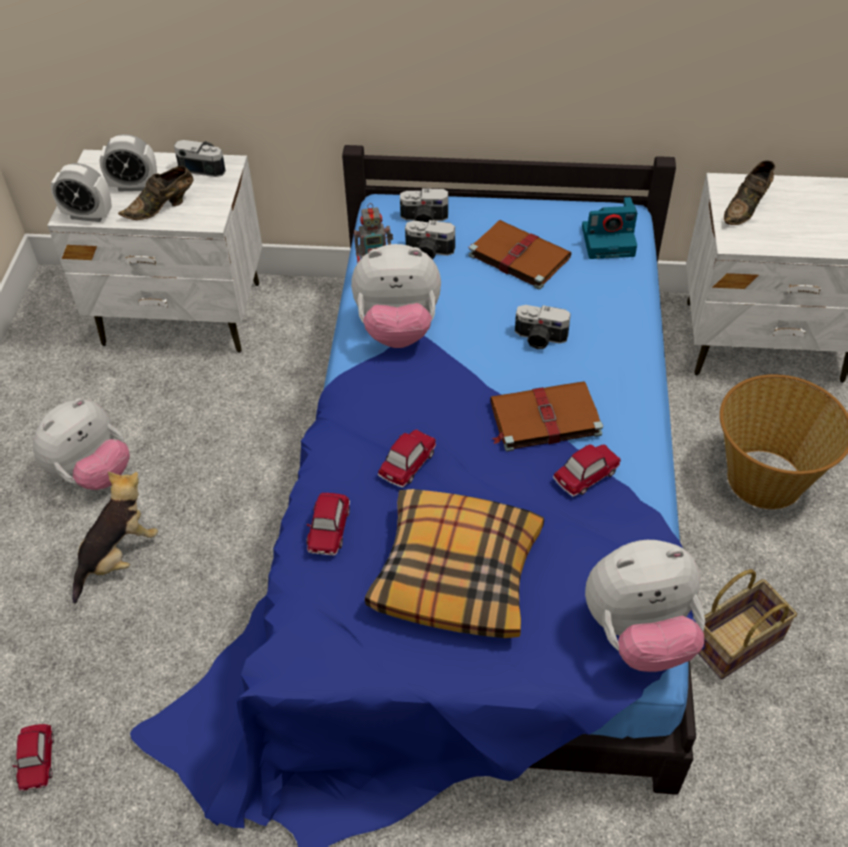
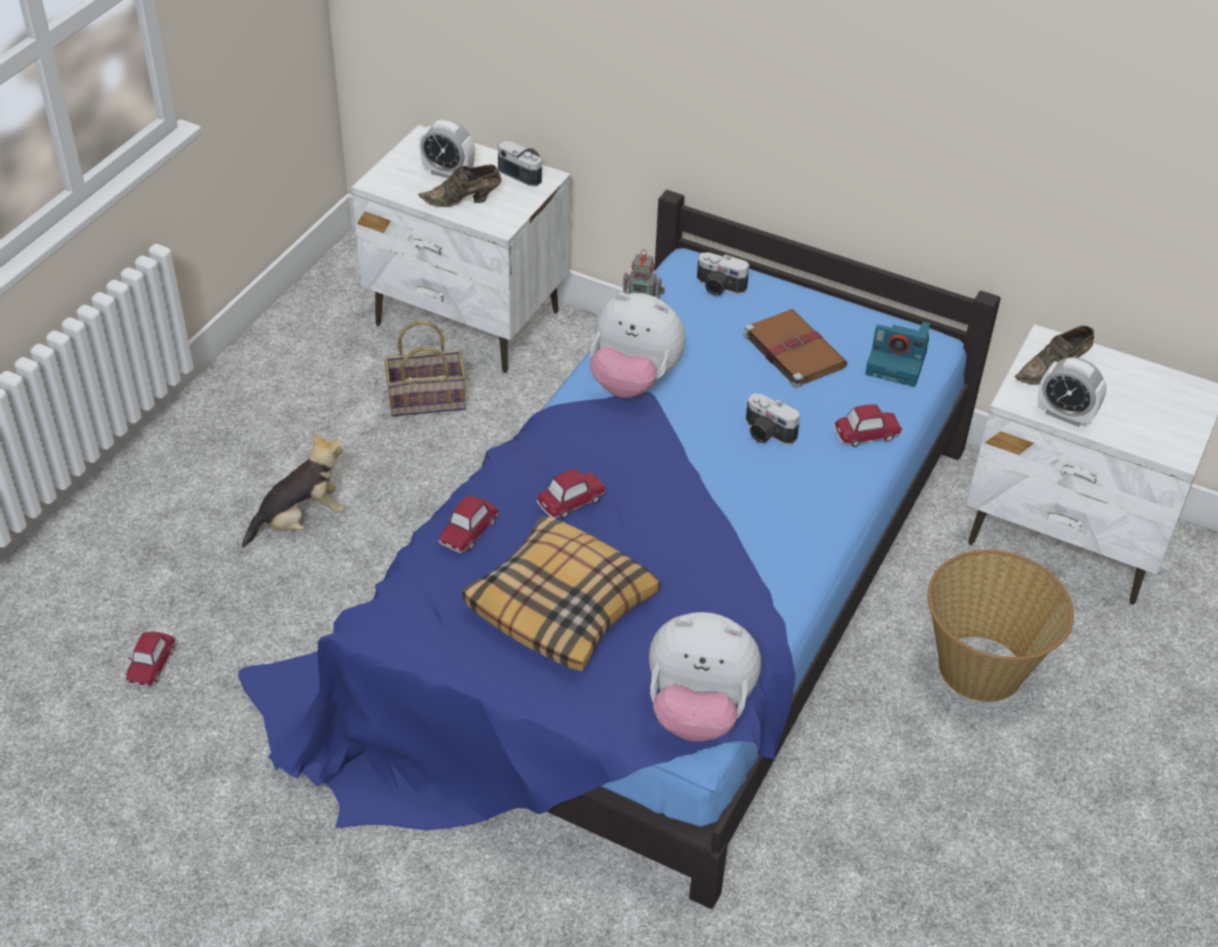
camera: 20 degrees right, 5 degrees down
(88, 215) = (392, 188): alarm clock -> alarm clock (1065, 415)
(92, 472) = (311, 439): plush toy -> none
(428, 252) = (705, 320): camera -> none
(543, 419) = (723, 505): brown book -> none
(586, 474) = (734, 566): toy car -> toy car (867, 433)
(737, 640) = (856, 803): basket -> basket (428, 399)

